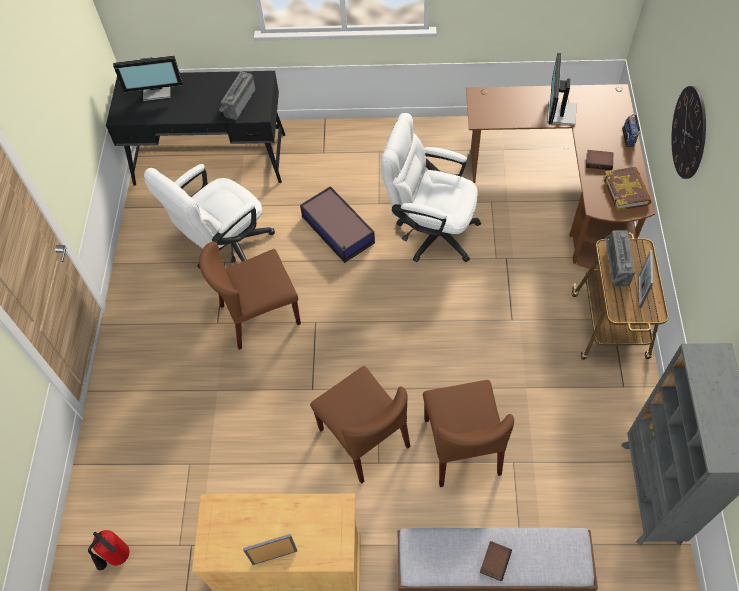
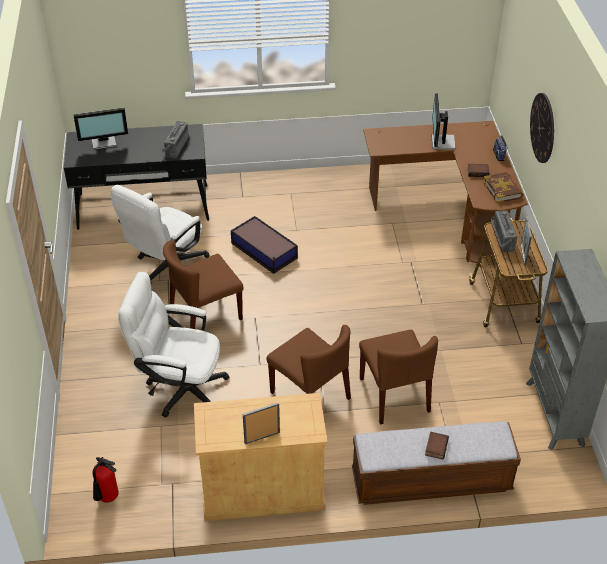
camera: 10 degrees left, 15 degrees down
(430, 231) = (343, 247): white office chair -> white office chair (179, 388)

